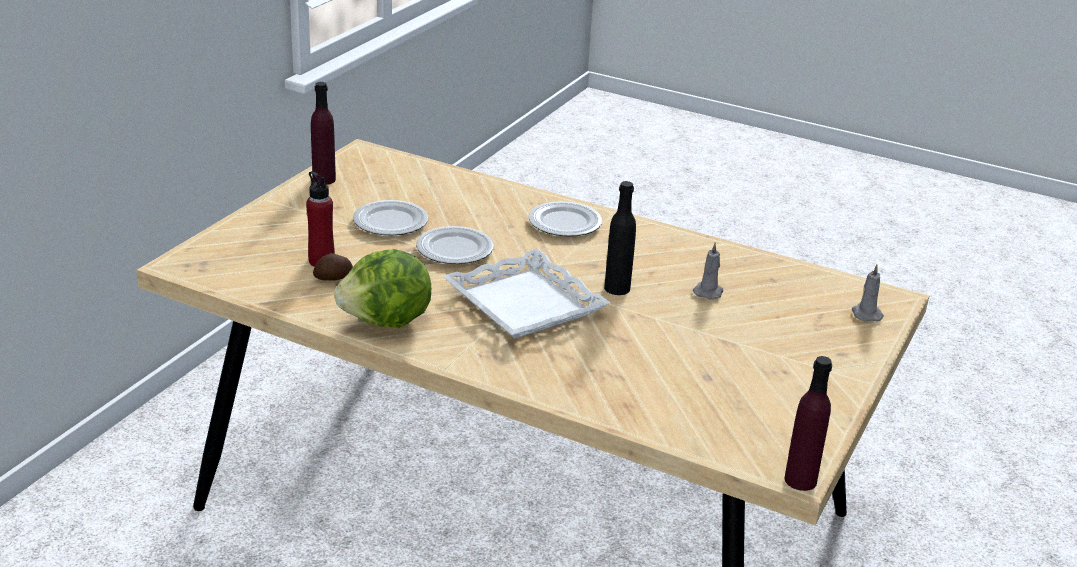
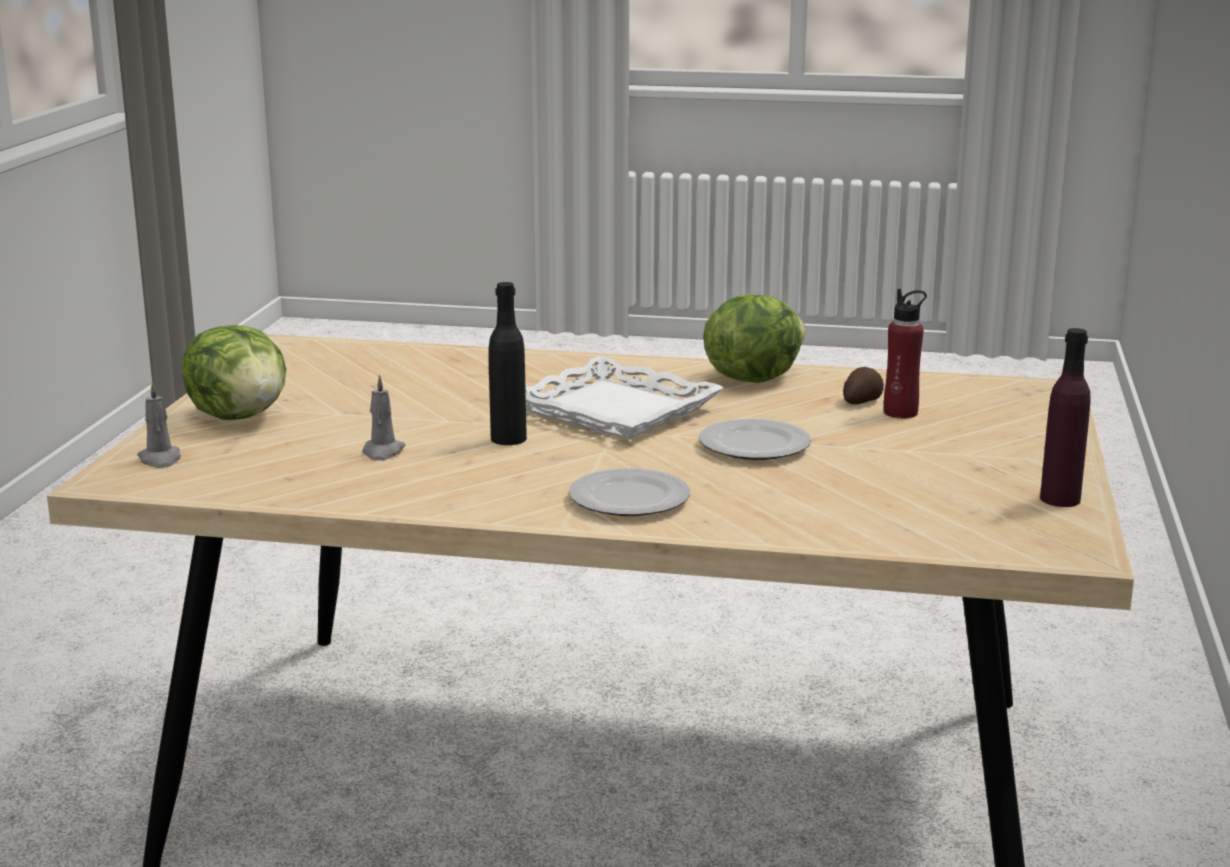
camera: 165 degrees right, 10 degrees down
(390, 222) = (880, 462): plate -> none
(800, 480) = (281, 341): purple bottle -> none
(818, 354) = (240, 416): none -> lettuce

